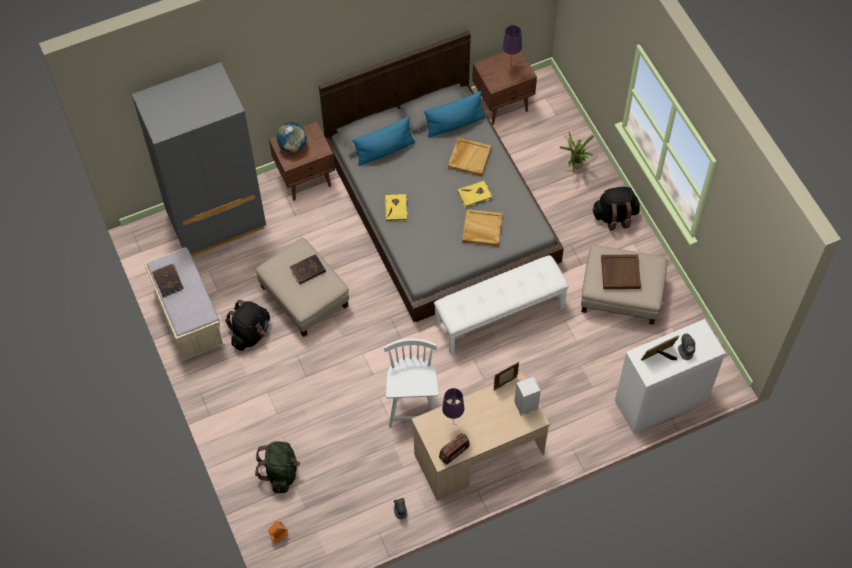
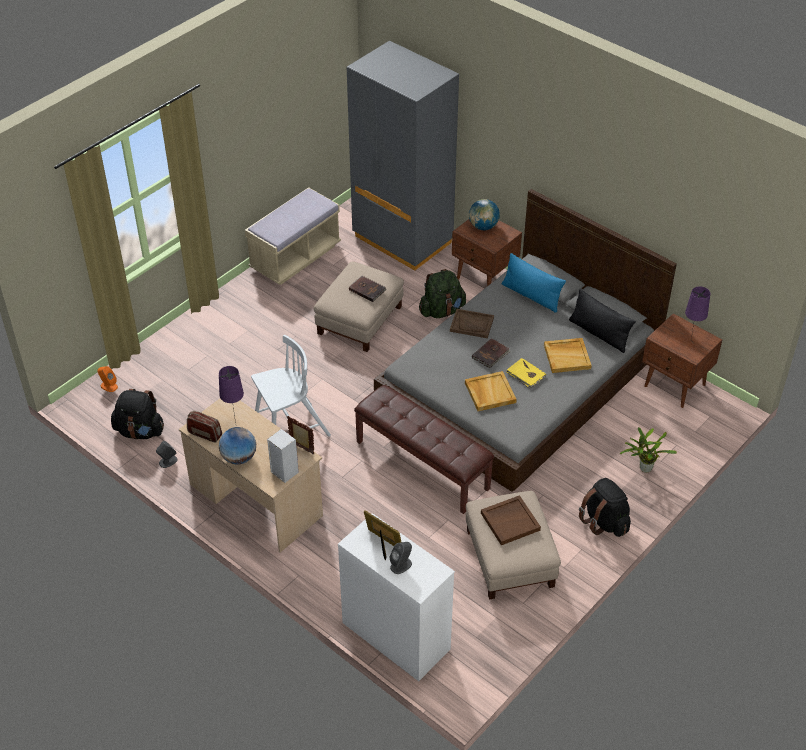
camera: 65 degrees right, 15 degrees down
(168, 280) = (297, 204): brown book -> brown book (491, 354)
(250, 333) = (301, 299): black backpack -> black backpack (140, 431)
(281, 472) = (171, 366): green backpack -> green backpack (442, 310)
(396, 208) = (472, 324): yellow book -> brown tray
(454, 124) = (599, 334): blue pillow -> black pillow
(494, 435) = (239, 458): none -> globe
(499, 315) = (423, 464): white bench -> brown bench

